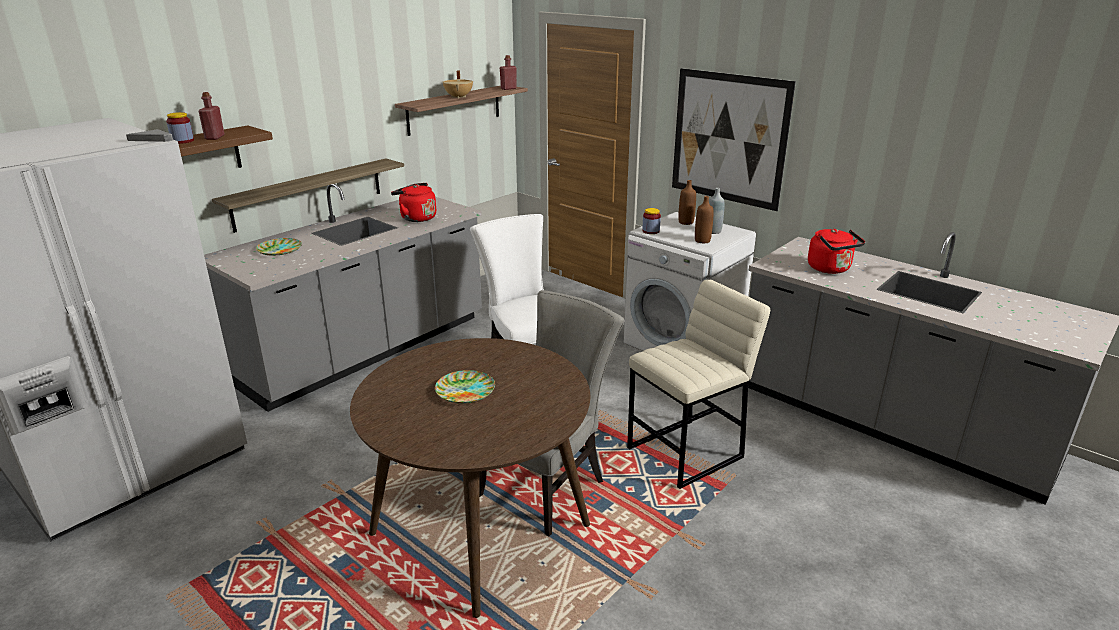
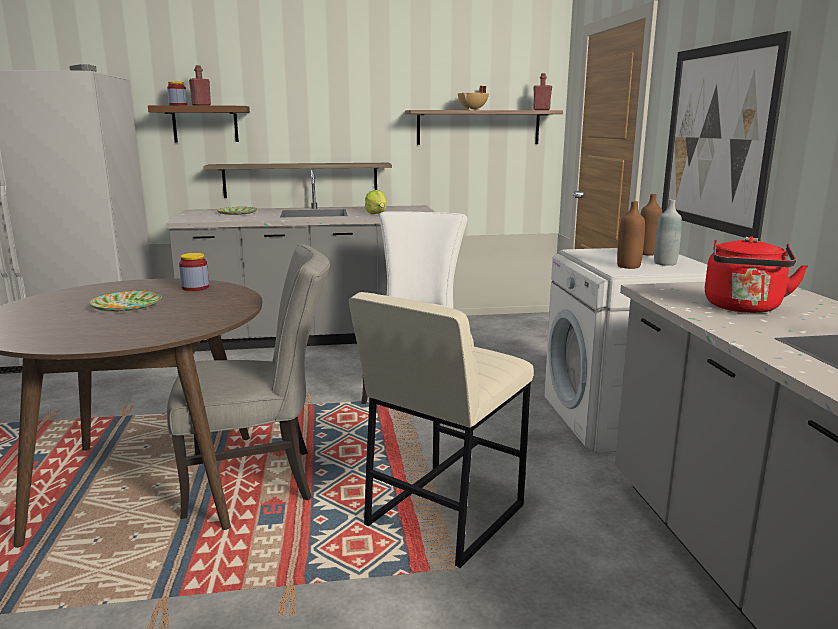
camera: 40 degrees right, 10 degrees down
(416, 218) = (377, 213): red kettle -> lettuce
(651, 231) = (583, 252): jar -> jar (195, 287)
(687, 451) = (443, 517): beige chair -> beige chair turned 120 degrees clockwise

